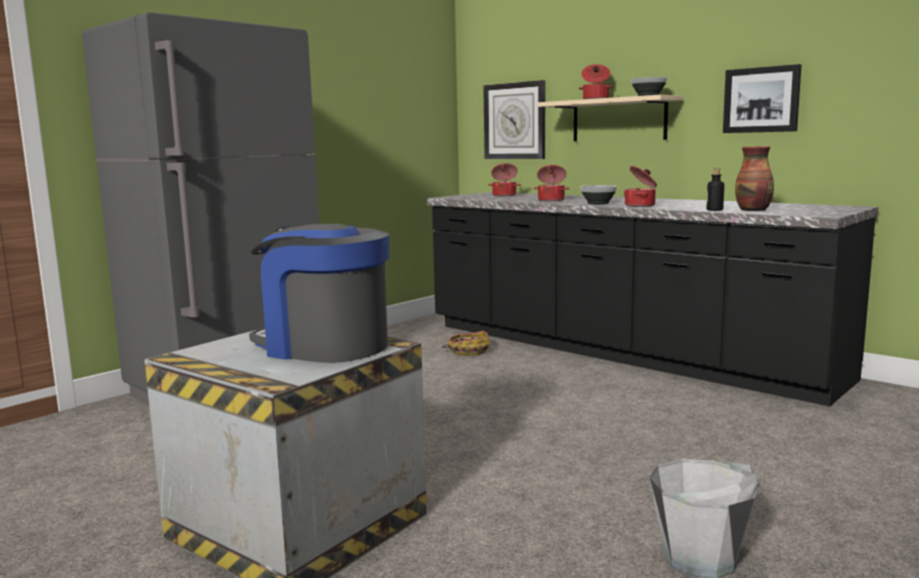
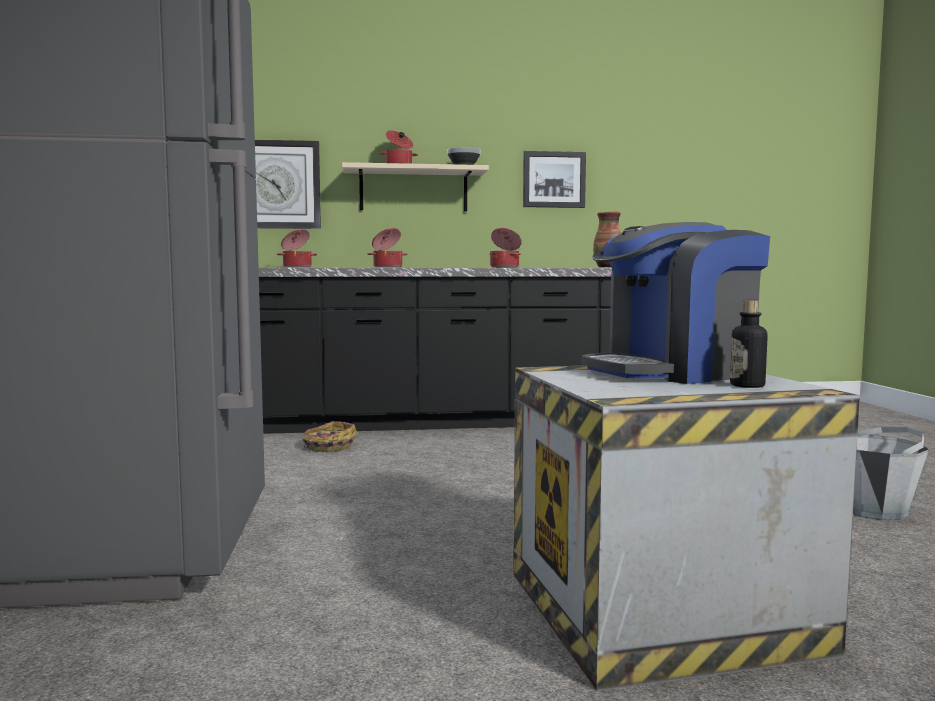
camera: 50 degrees left, 5 degrees down
(597, 203) = (454, 267): bowl -> none
(714, 210) = (583, 267): bottle -> bottle (747, 385)

